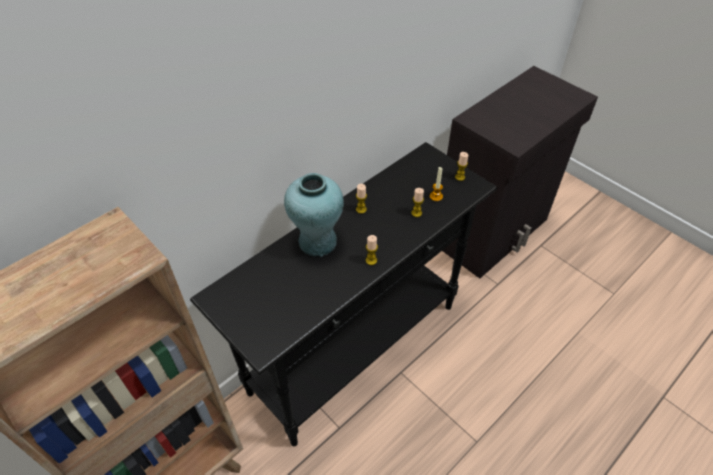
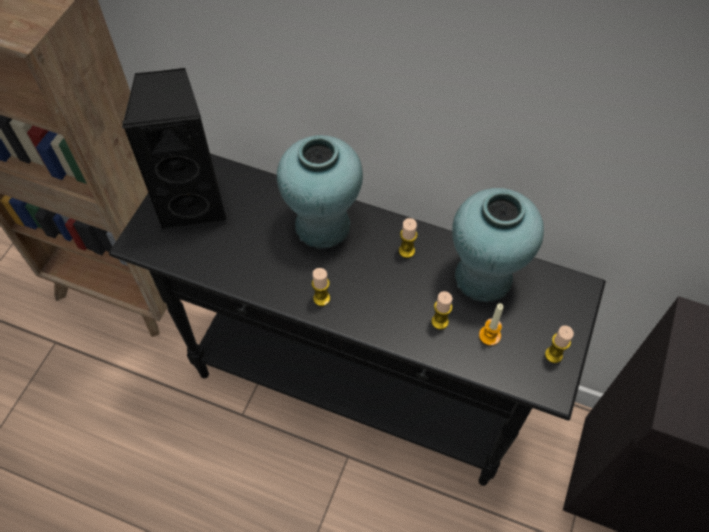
camera: 65 degrees right, 10 degrees up
(252, 304) = (194, 203): none -> black speaker
(398, 185) = (483, 277): none -> turquoise vase

